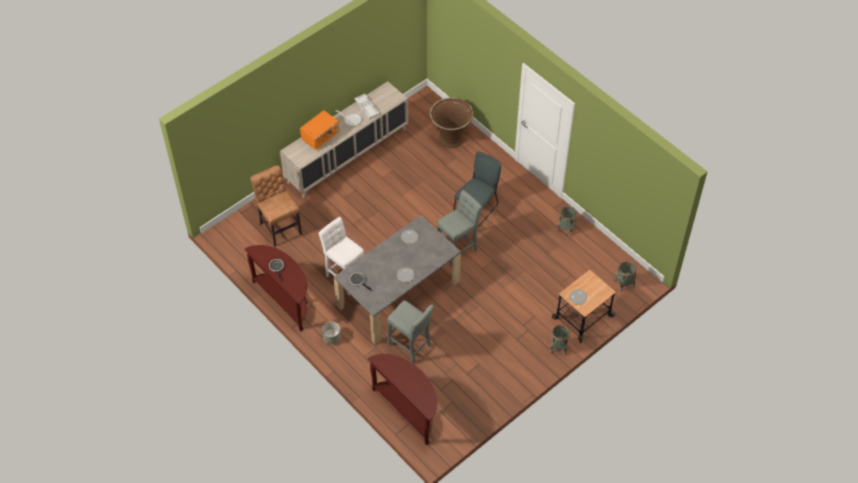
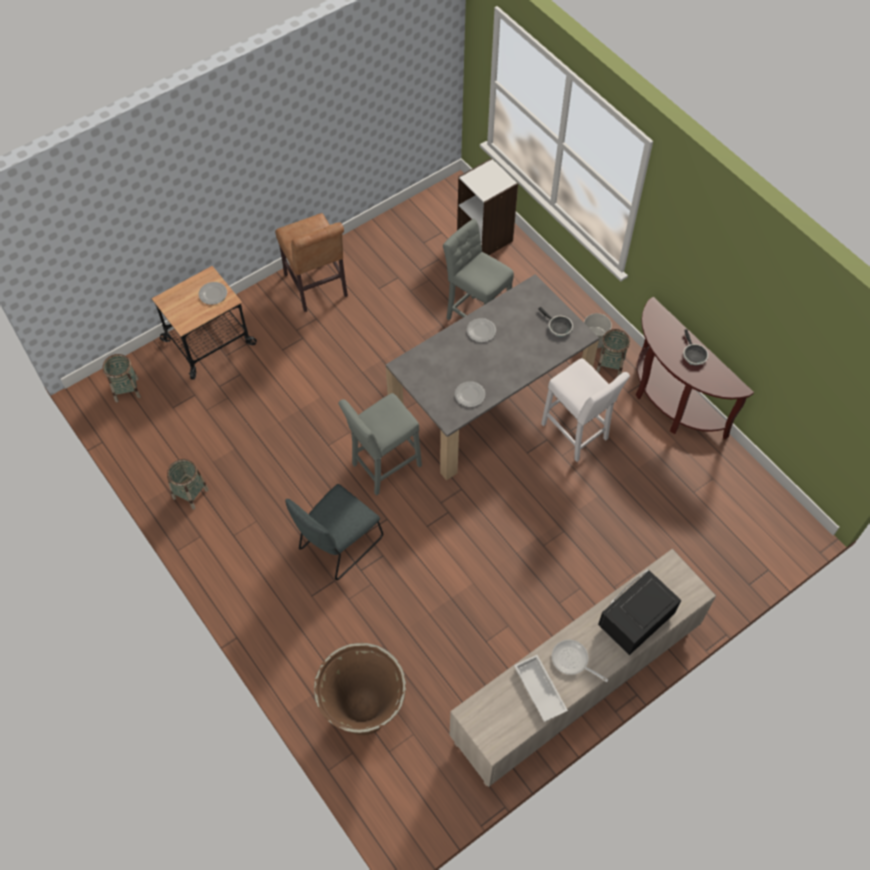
camera: 175 degrees left, 5 degrees up
(279, 227) = (694, 535): brown chair -> brown chair (317, 288)
(321, 137) = (634, 621): orange microwave -> black microwave
(408, 410) = (485, 237): brown console table -> white bookcase
(558, 347) = (257, 303): basket -> basket (610, 365)

